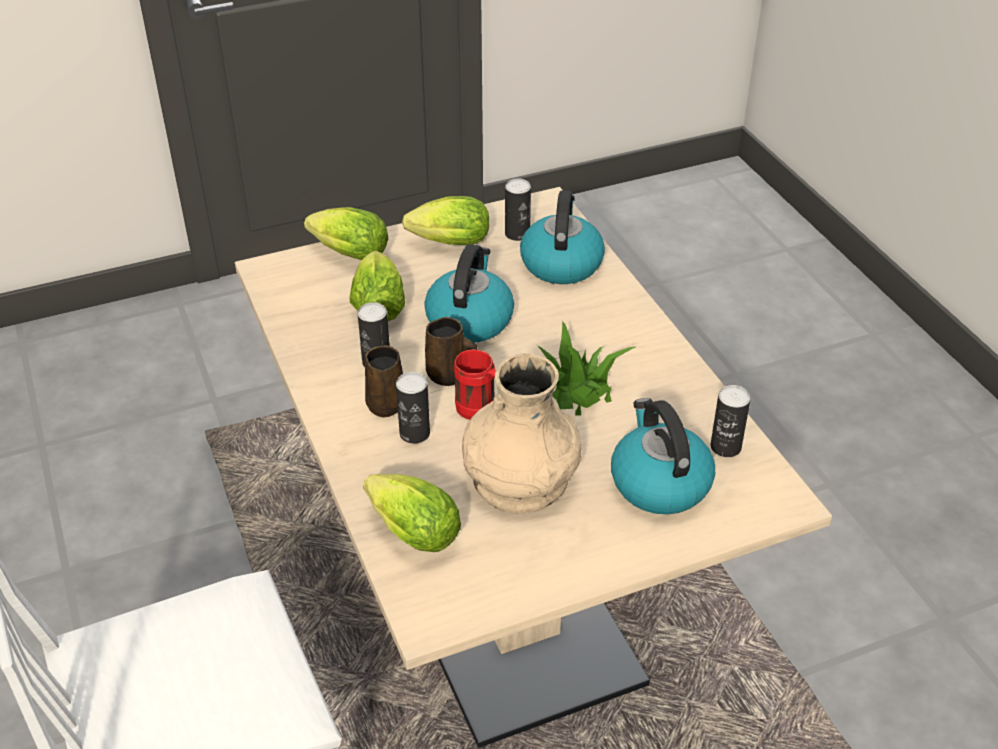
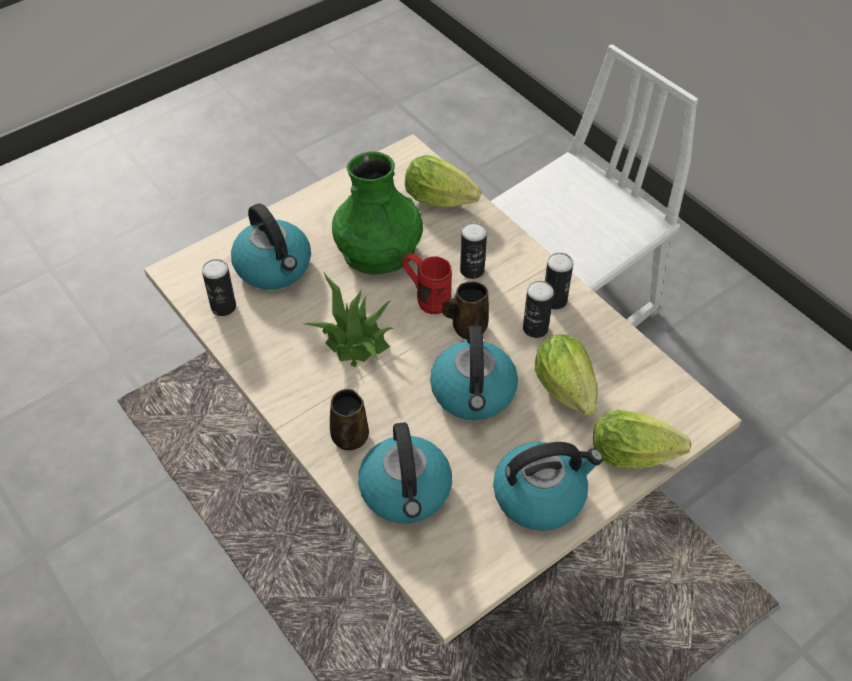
camera: 165 degrees right, 10 degrees up
(387, 403) = (506, 291): brown mug -> brown mug (349, 439)
(446, 243) = (540, 495): lettuce -> kettle
(517, 234) = (468, 529): can -> can (554, 300)
(520, 478) = (379, 251): beige vase -> green vase

